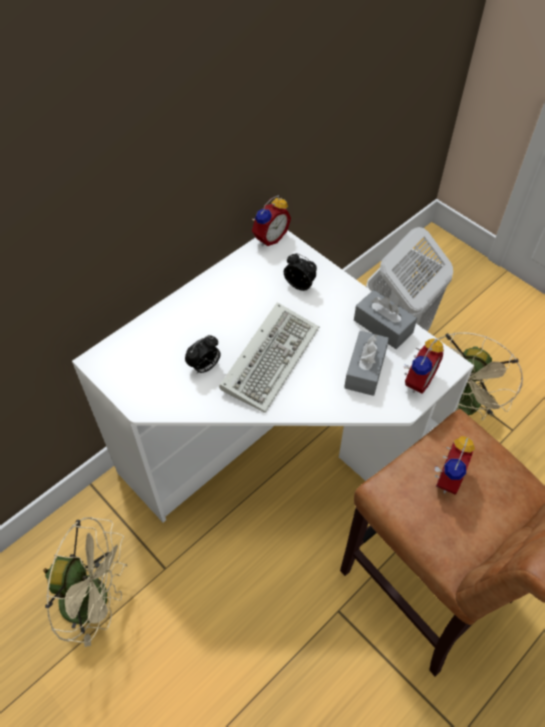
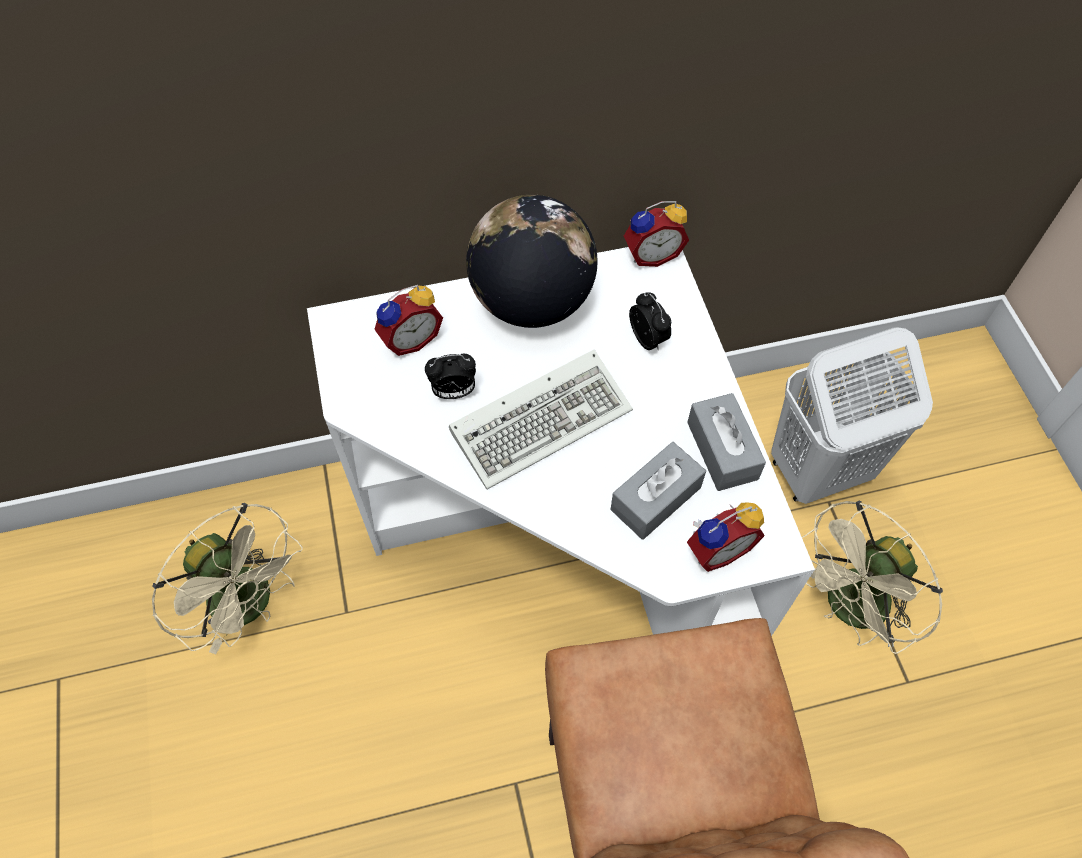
camera: 30 degrees right, 5 degrees up
(216, 293) = (532, 301): none -> globe
(445, 477) = (670, 702): alarm clock -> alarm clock (410, 339)

